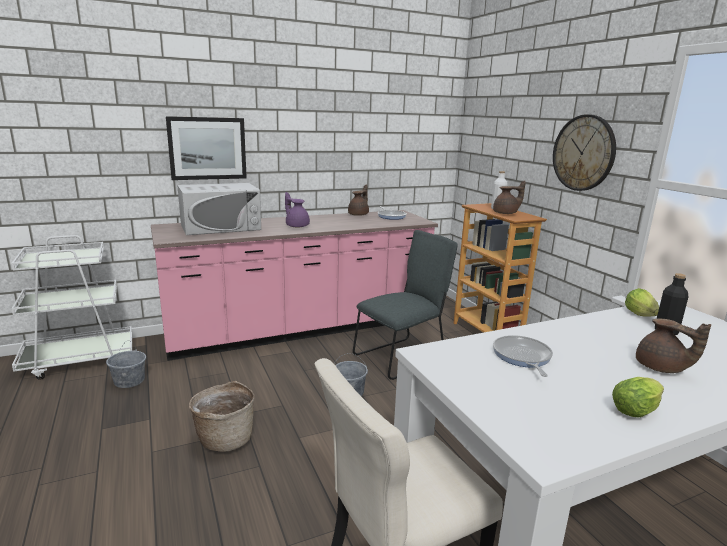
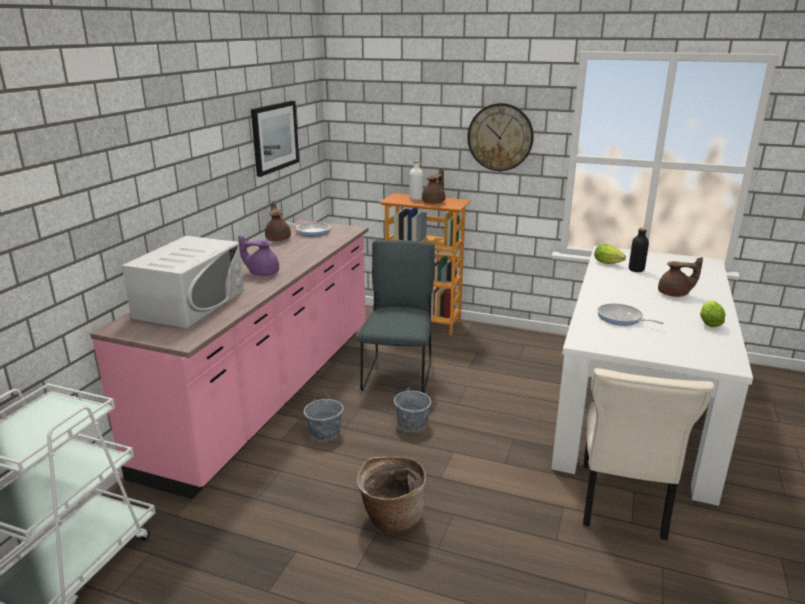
camera: 45 degrees left, 5 degrees up
(129, 381) = (195, 541): grey bucket -> grey bucket (324, 432)
(207, 148) = (132, 203): picture -> picture (274, 137)

